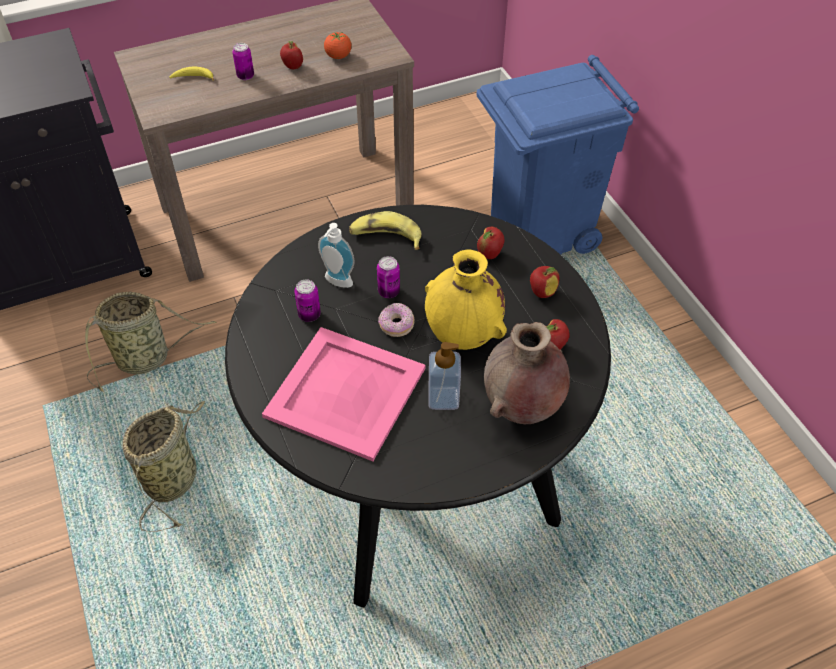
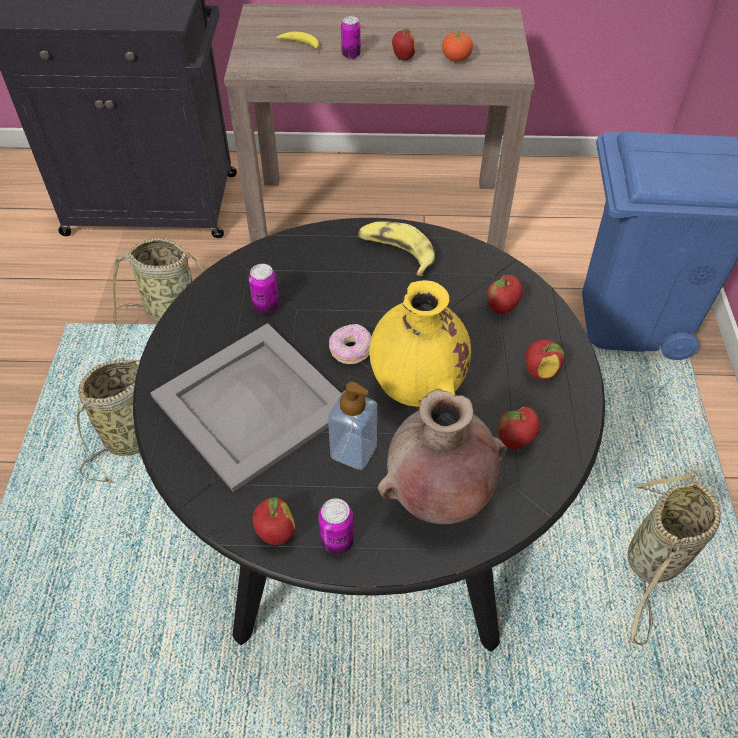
camera: 25 degrees right, 0 degrees up
(337, 283) = (315, 283): soap dispenser -> none
(346, 393) = (251, 405): pink tray -> grey tray
(389, 292) = (364, 311): can -> can (337, 541)
(423, 477) = (275, 534): none -> apple
(641, 414) = (653, 563): none -> basket

